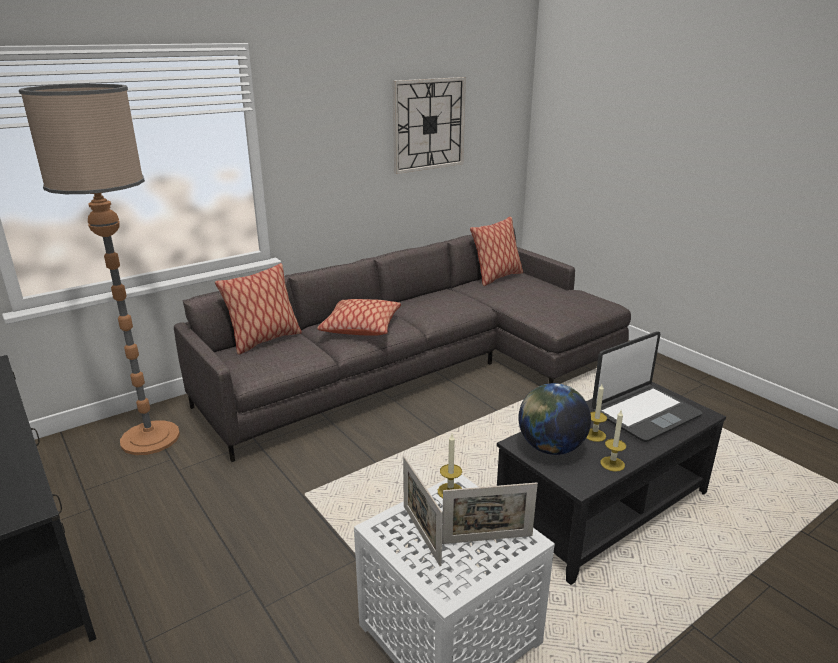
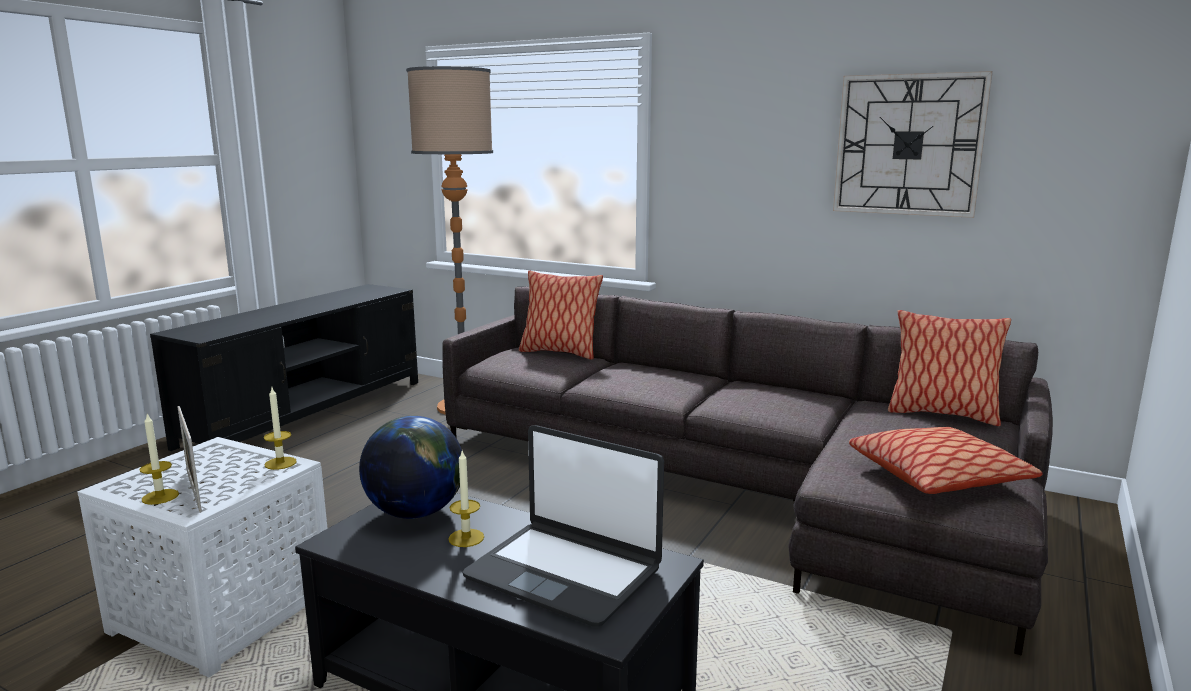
camera: 65 degrees right, 10 degrees down
(361, 326) = (641, 376): pillow -> pillow (937, 477)
(421, 534) = (203, 463): picture frame -> none
(612, 464) = (392, 558): candle -> candle (160, 497)

